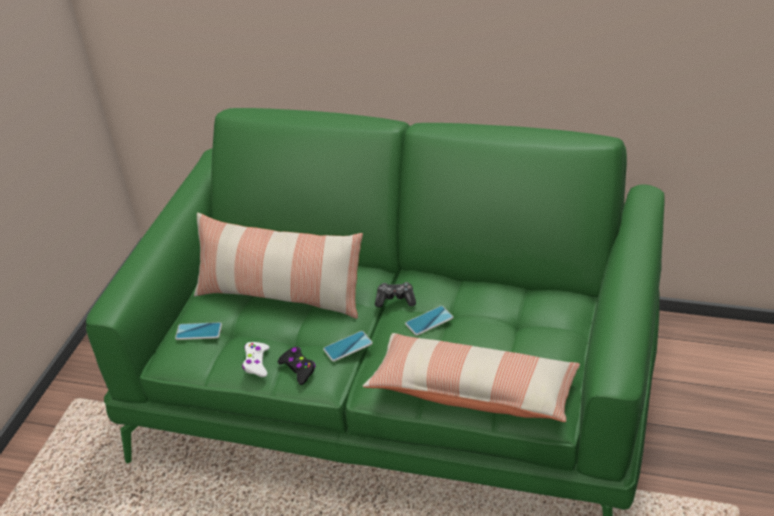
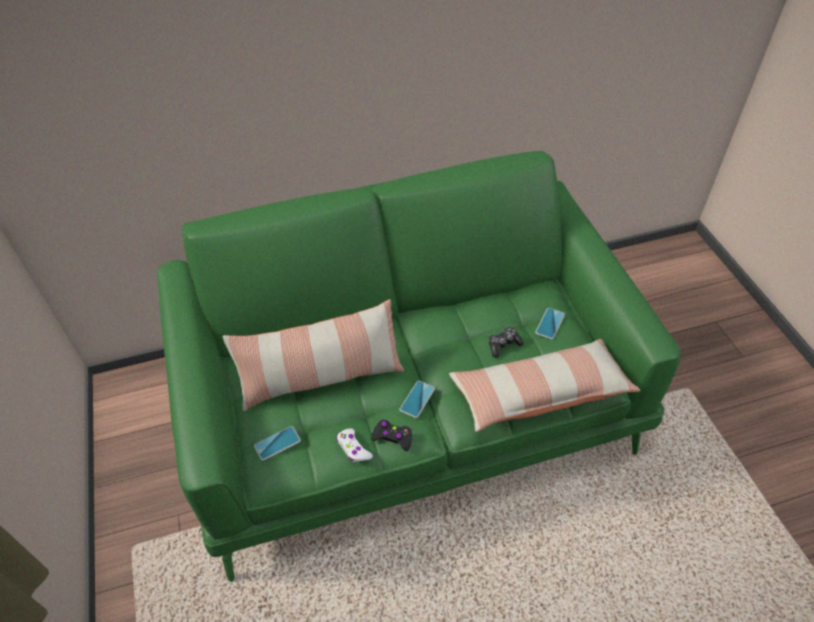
camera: 35 degrees left, 10 degrees up
(395, 299) = (420, 341): game controller -> game controller (503, 345)
(429, 321) = (462, 349): phone -> phone (550, 323)

